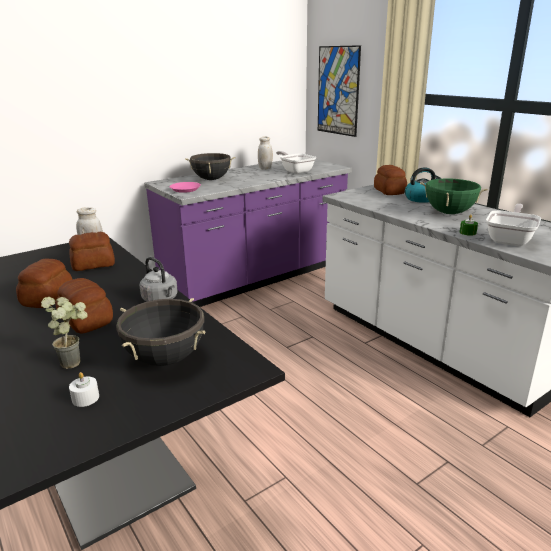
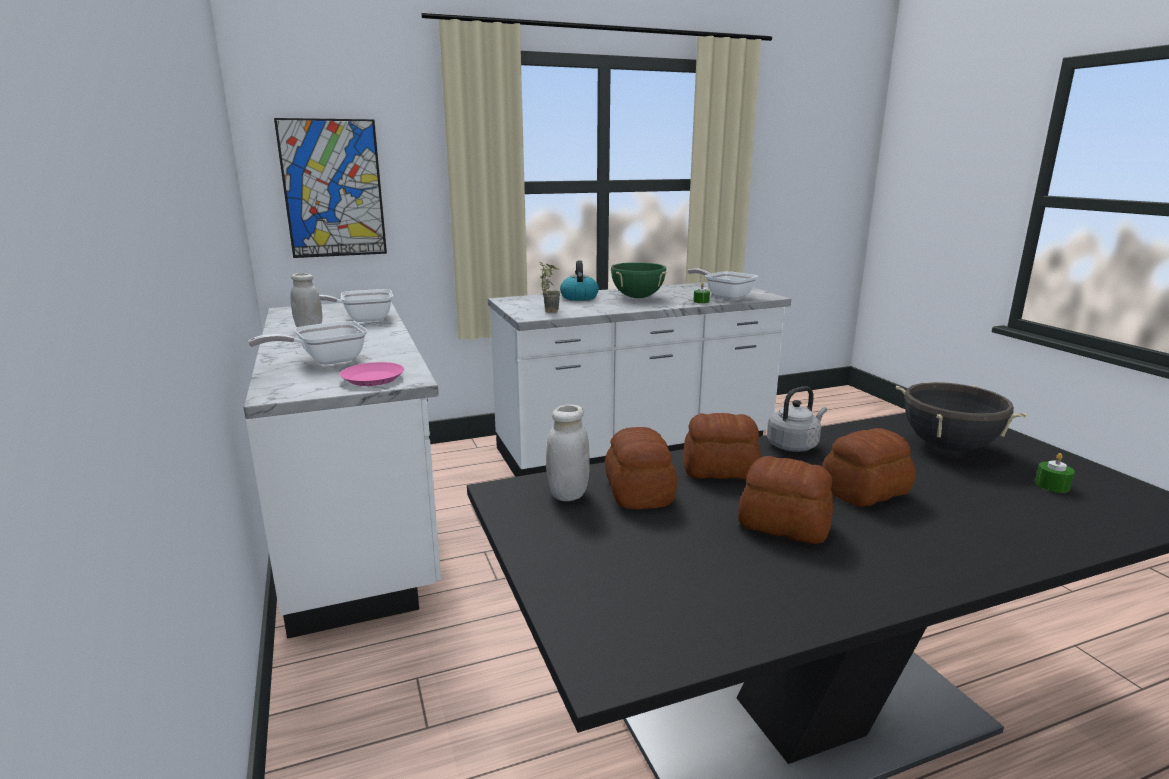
camera: 75 degrees left, 5 degrees down
(75, 361) = (978, 494): potted plant -> potted plant (549, 310)
(85, 398) = (1052, 485): white candle -> green candle
(211, 179) = (325, 361): black cooking pot -> frying pan
(256, 278) = (358, 522): purple counter -> white counter
(389, 191) = (536, 301): bread -> bread (721, 470)

